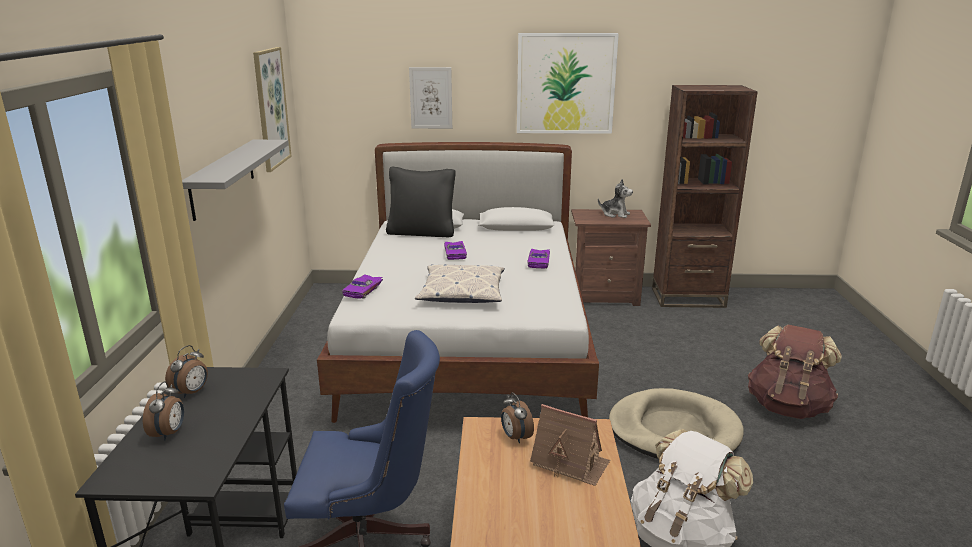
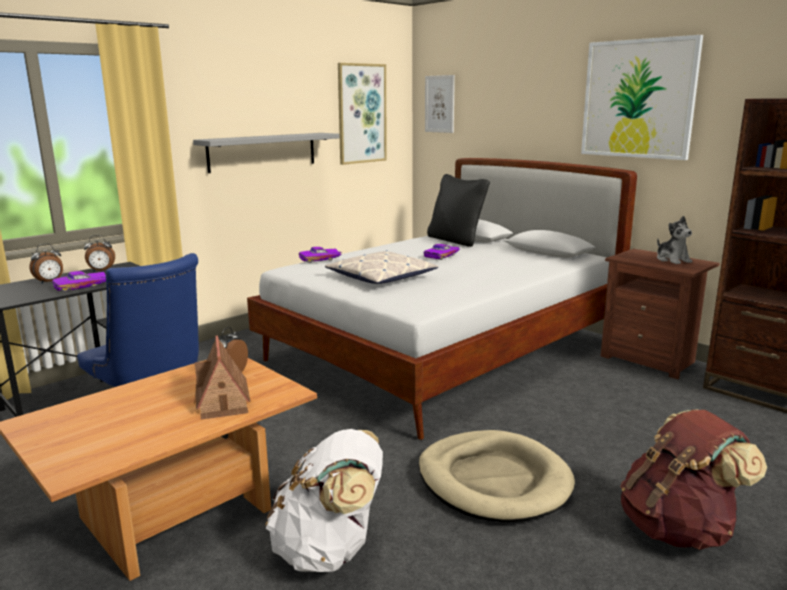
camera: 45 degrees right, 5 degrees down
(431, 98) = (509, 114): picture -> picture (439, 104)
(540, 262) = (497, 275): purple toy car -> purple toy car (82, 286)

